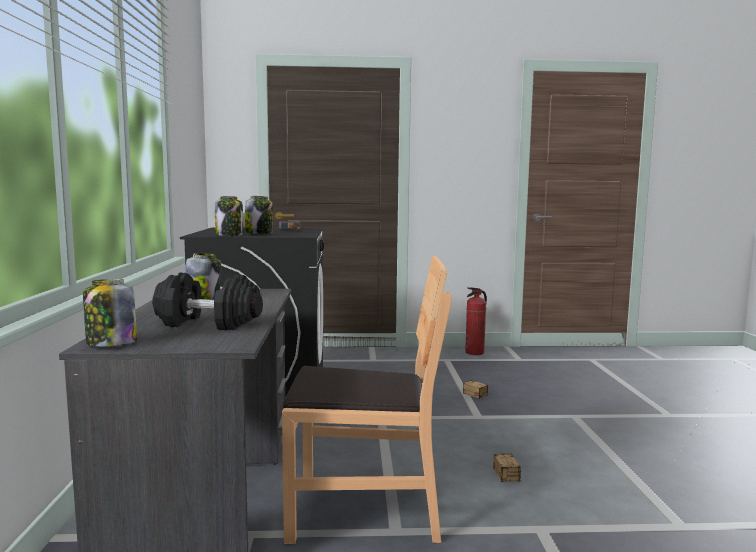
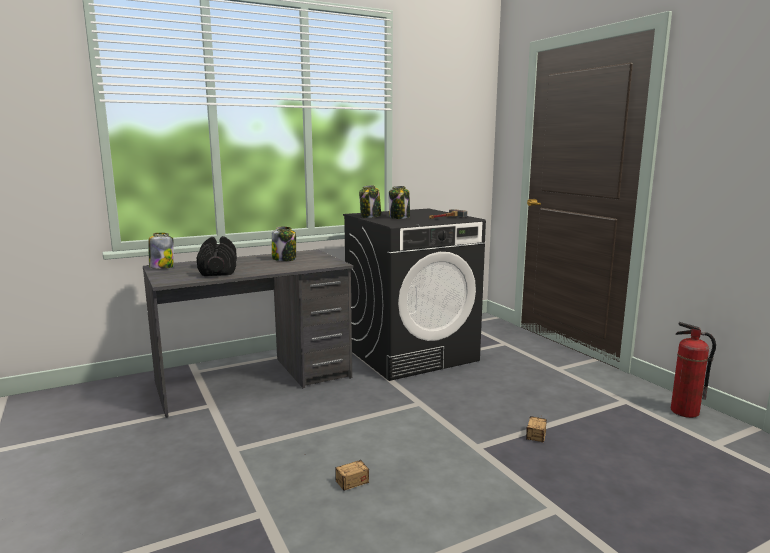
camera: 65 degrees right, 5 degrees up
(364, 508) = (259, 432): brown chair -> none

